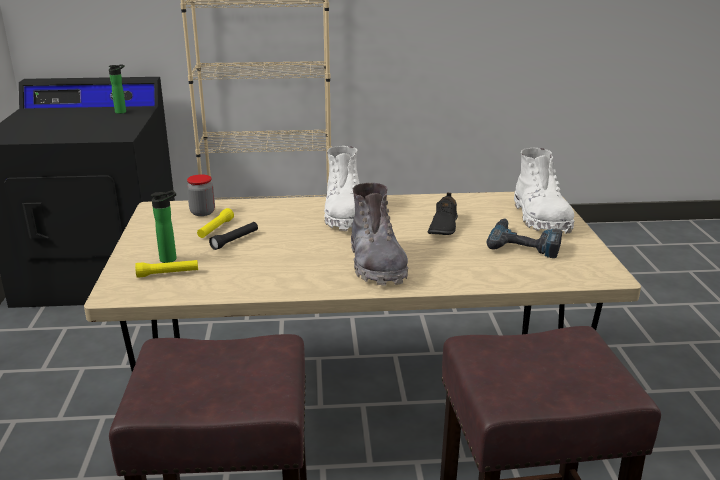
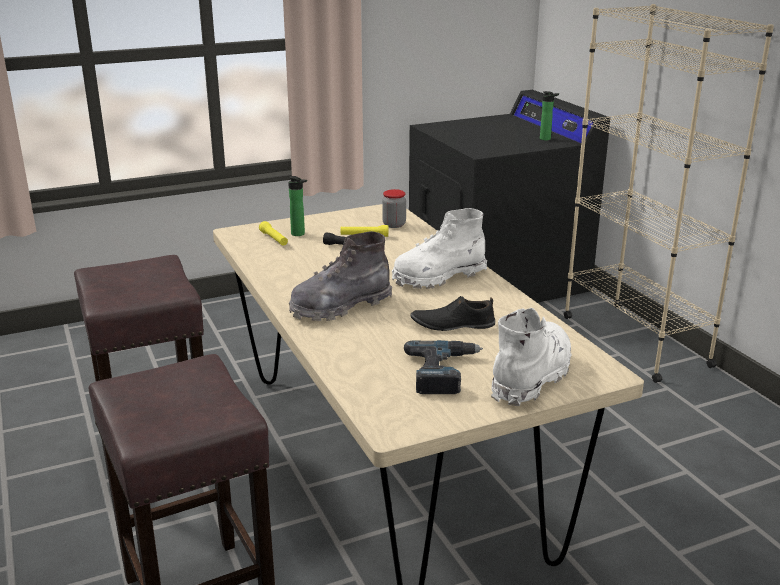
camera: 70 degrees right, 0 degrees up
(541, 218) = (531, 377): white boot -> white boot turned 150 degrees clockwise

